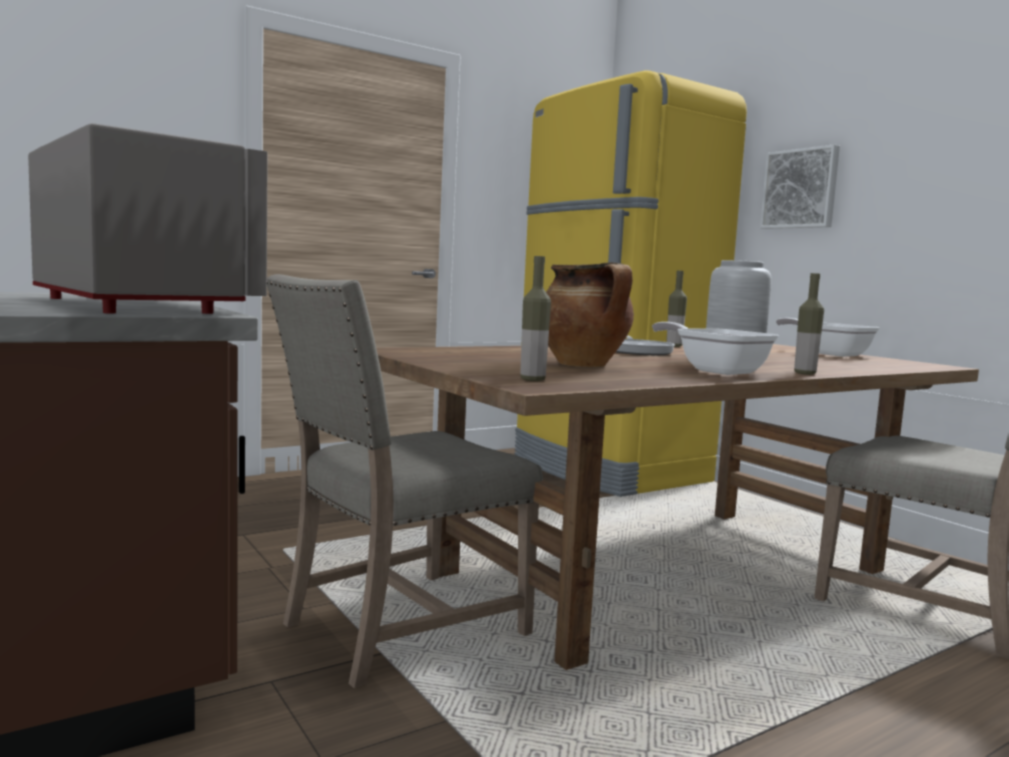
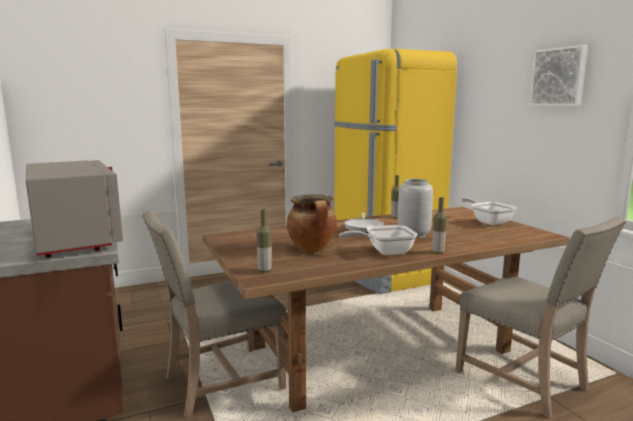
camera: 10 degrees right, 5 degrees up
(715, 370) = (384, 252): frying pan -> frying pan turned 75 degrees counterclockwise
(801, 189) = (486, 113): picture -> picture (559, 77)

